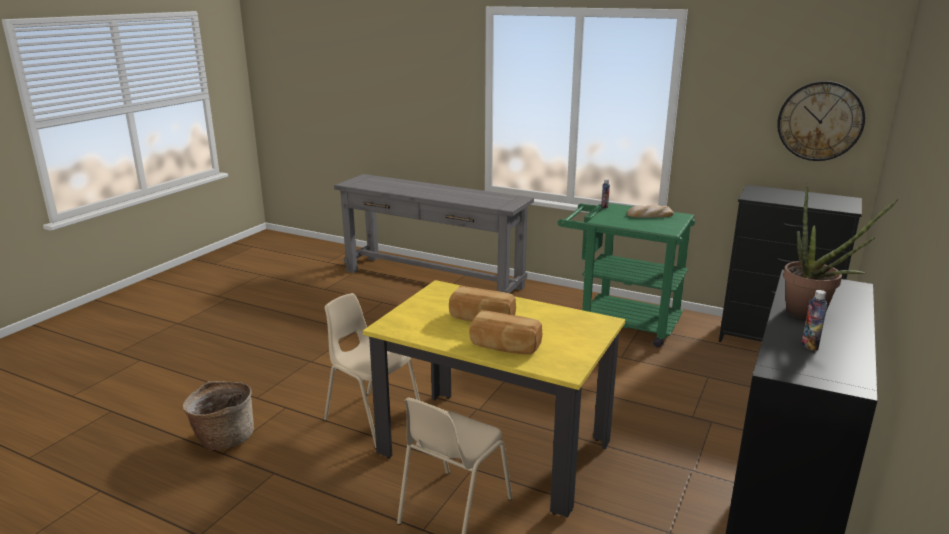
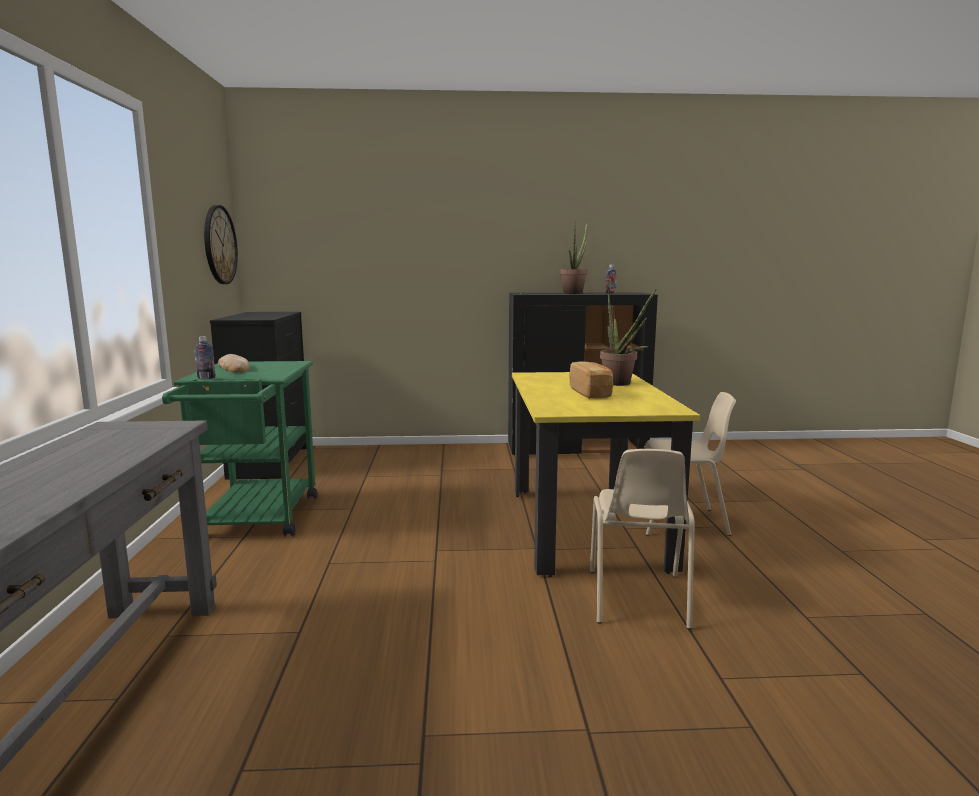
camera: 120 degrees left, 10 degrees down
(223, 438) = (851, 693): basket -> none
(505, 346) = (621, 384): bread -> potted plant

